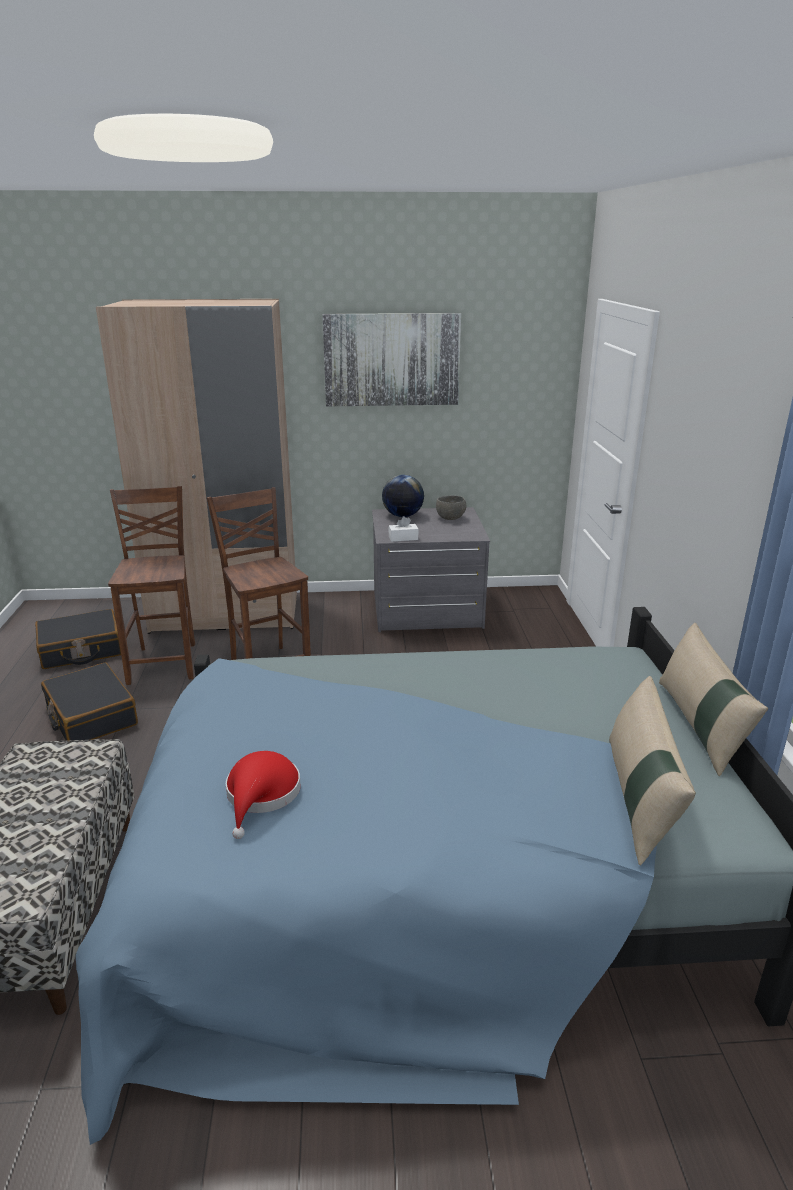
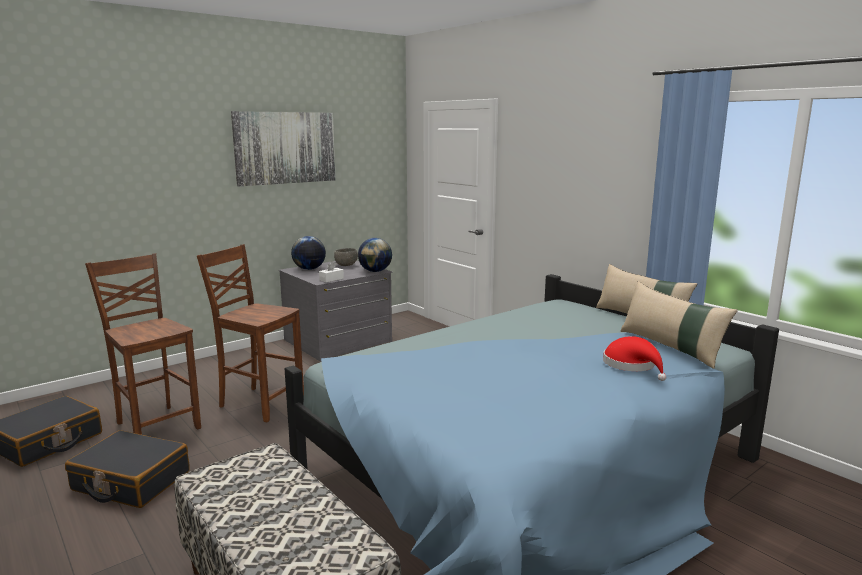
camera: 35 degrees left, 10 degrees down
(226, 613) = (171, 381): beige wardrobe -> none
(261, 795) = (490, 406): red hat -> red hat (632, 365)
(470, 536) = (375, 271): none -> globe

